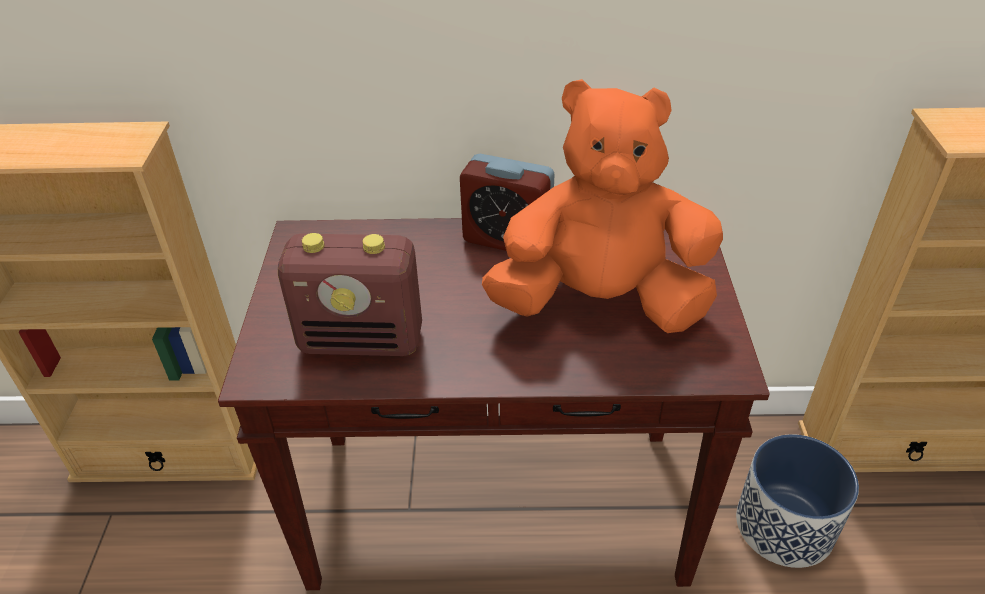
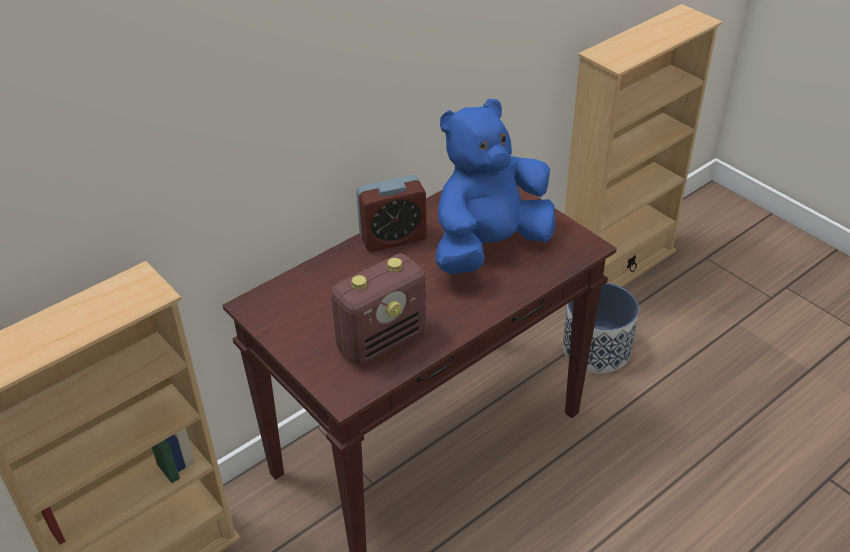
camera: 40 degrees left, 0 degrees up
(601, 303) = (489, 246): orange plush toy -> blue plush toy

